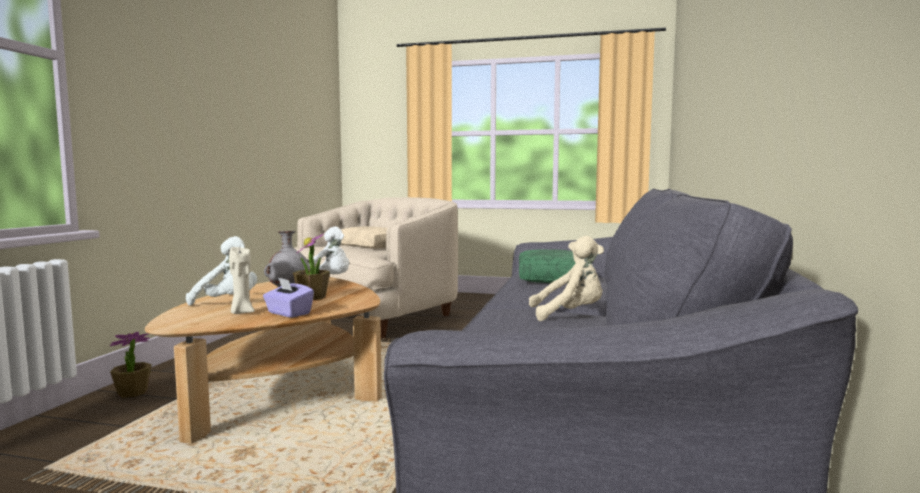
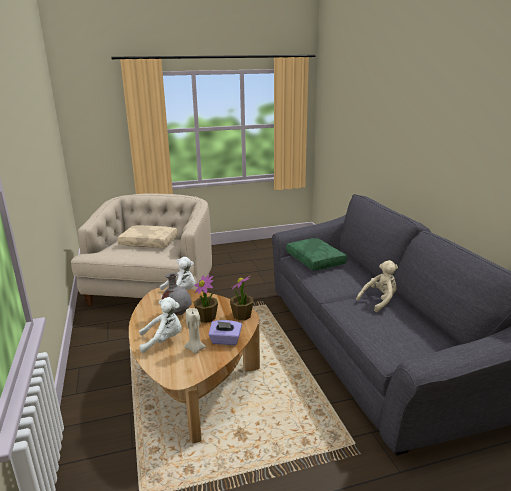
camera: 30 degrees left, 15 degrees up
(132, 392) = (90, 420): potted plant -> potted plant (242, 316)

